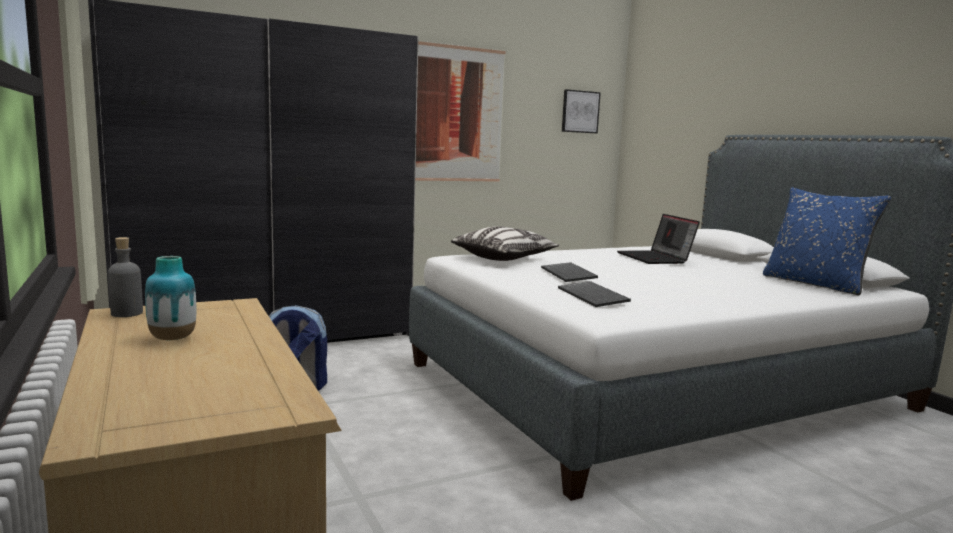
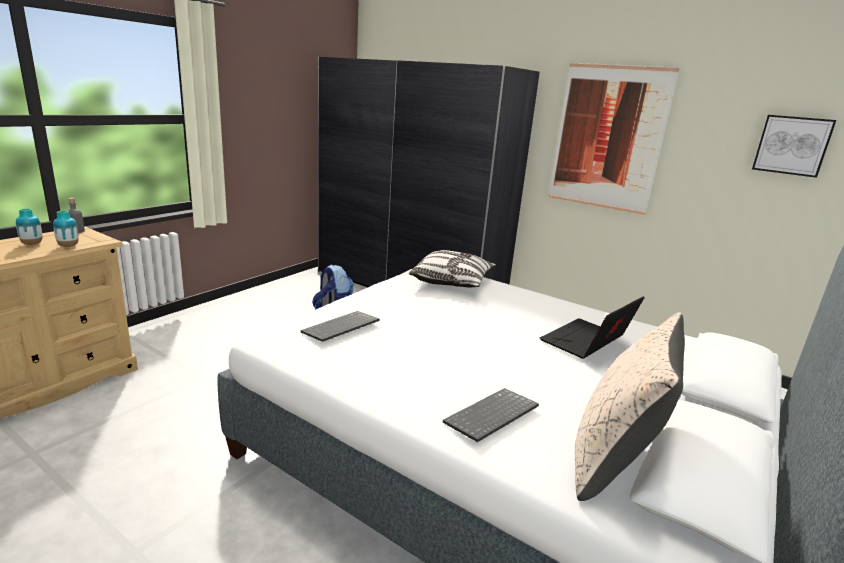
camera: 60 degrees right, 10 degrees up
(235, 320) = (68, 246): none -> vase
(569, 274) = (417, 310): keyboard -> keyboard (492, 417)
(815, 284) = (613, 460): blue pillow -> beige pillow

